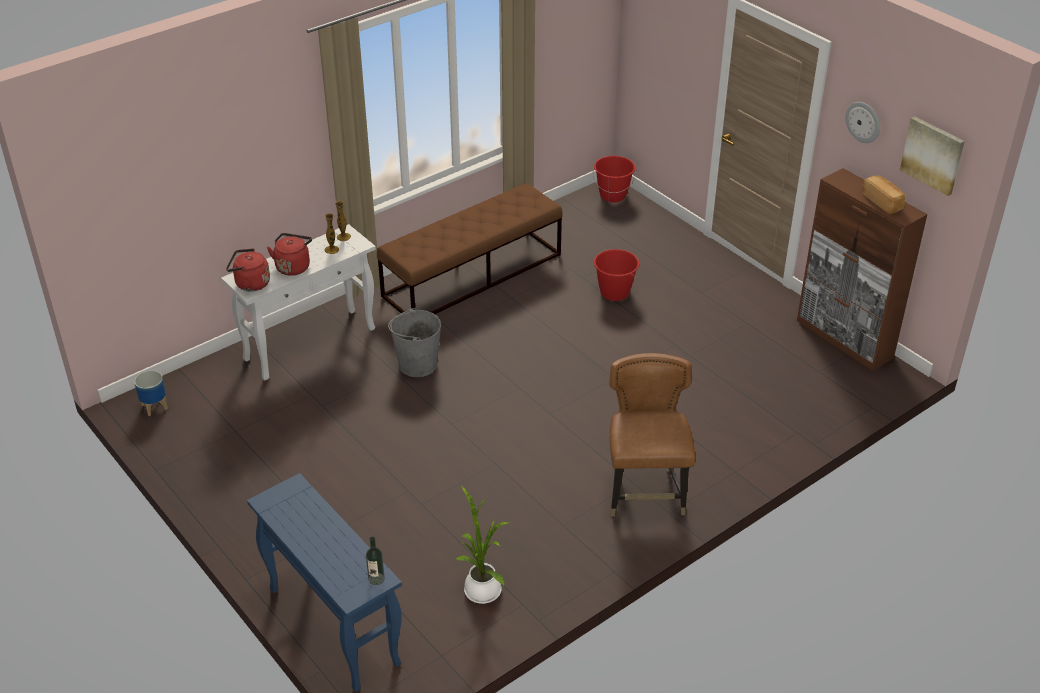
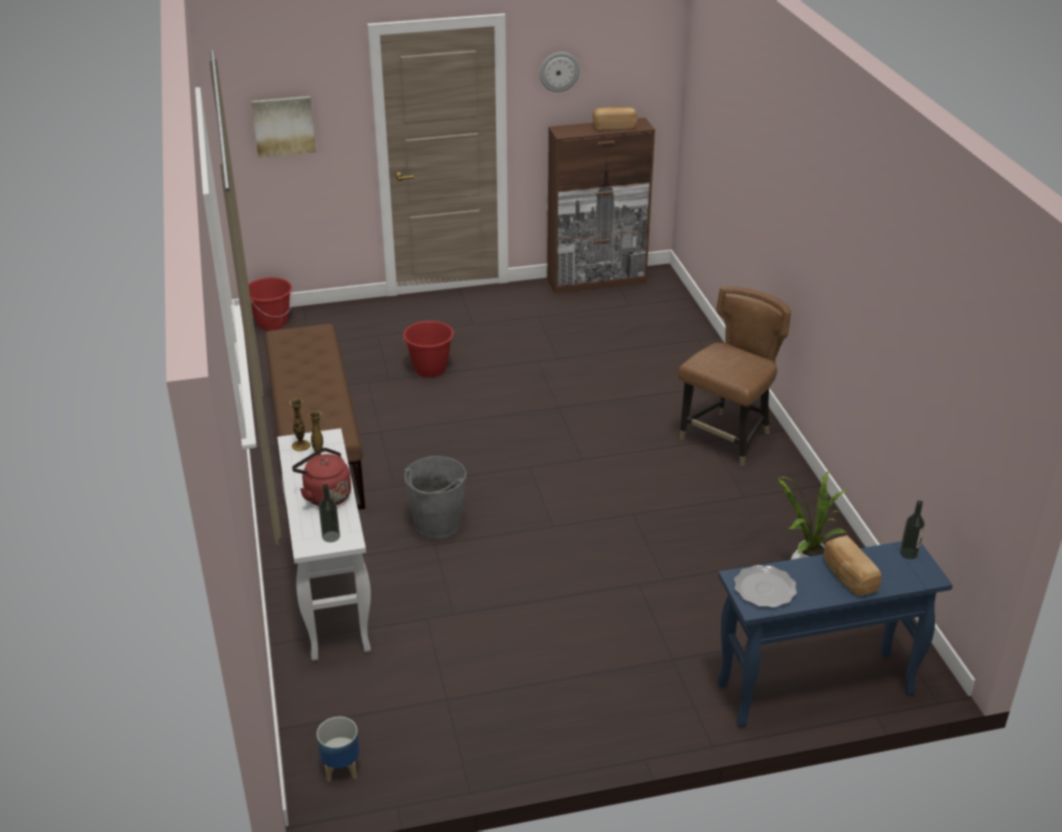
camera: 65 degrees left, 5 degrees down
(250, 284) = (331, 536): red kettle -> bottle
(288, 502) = (765, 589): none -> plate
(326, 547) = (848, 577): none -> bread
(645, 493) = (727, 438): brown chair -> brown chair turned 105 degrees clockwise
(933, 155) = (637, 62): picture -> picture (283, 126)

